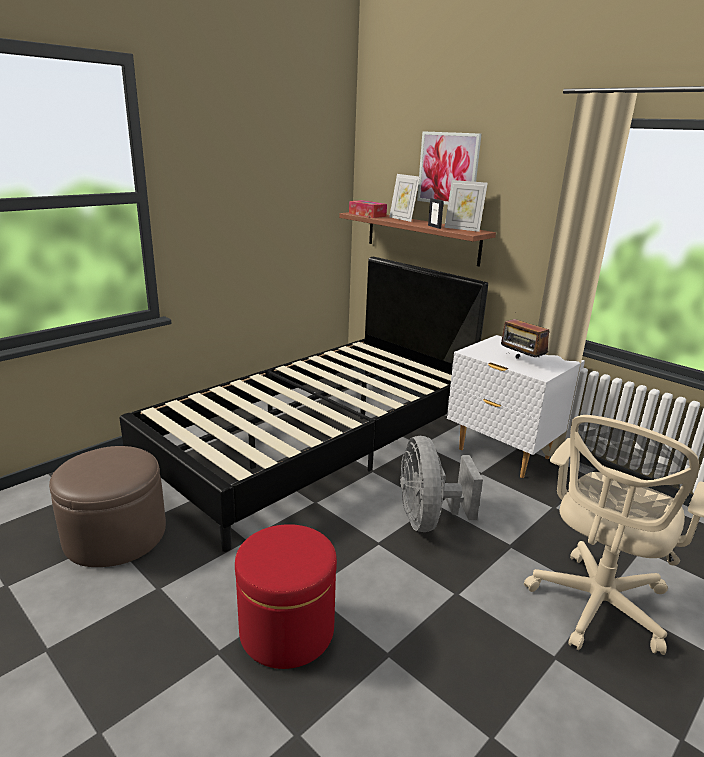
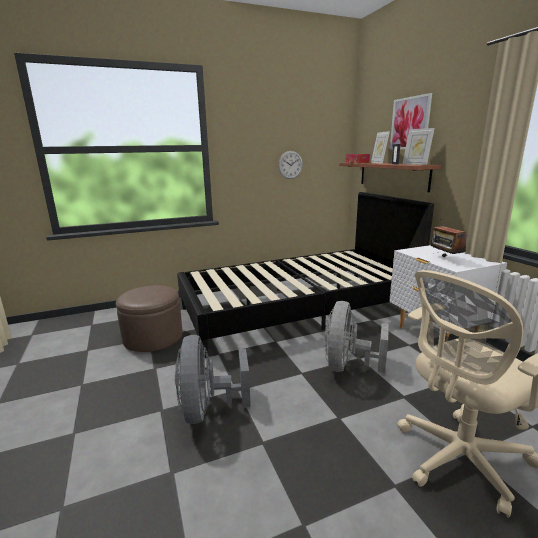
camera: 25 degrees right, 5 degrees down
(271, 218) = (290, 165): none -> wall clock
(287, 630) = (208, 409): red ottoman -> grey fan

